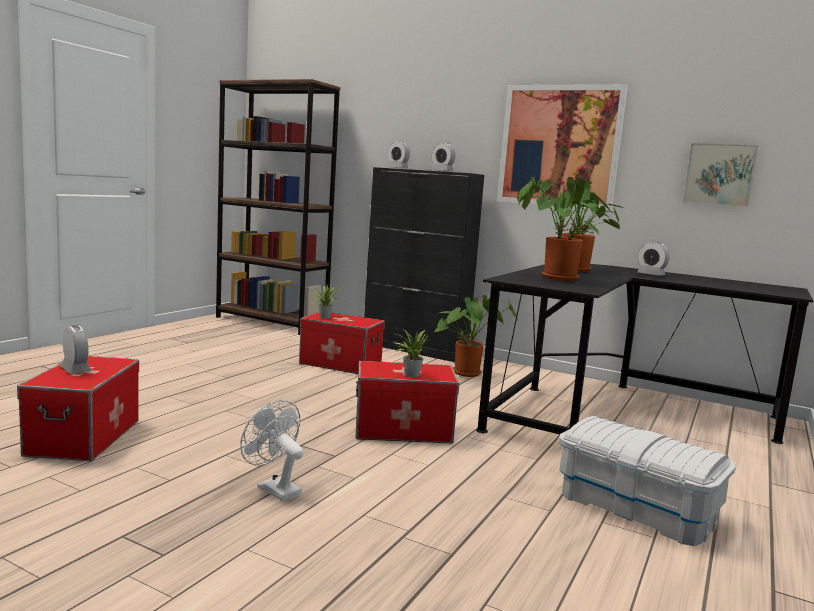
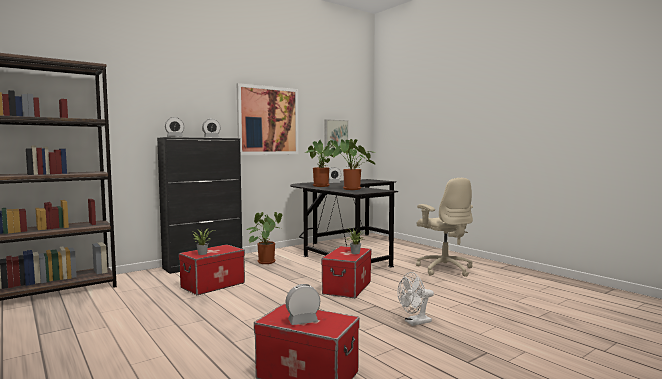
camera: 65 degrees left, 5 degrees down
(635, 508) = (444, 269): white storage box -> beige office chair

